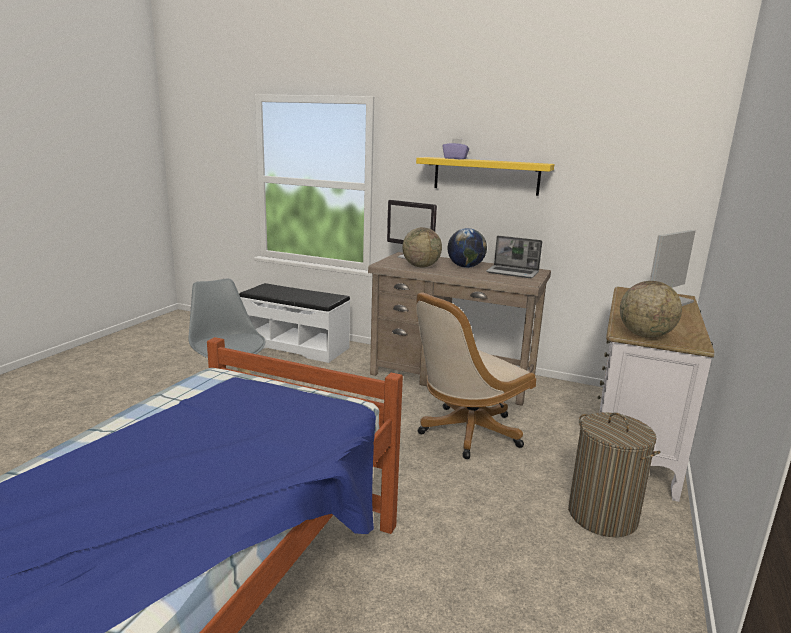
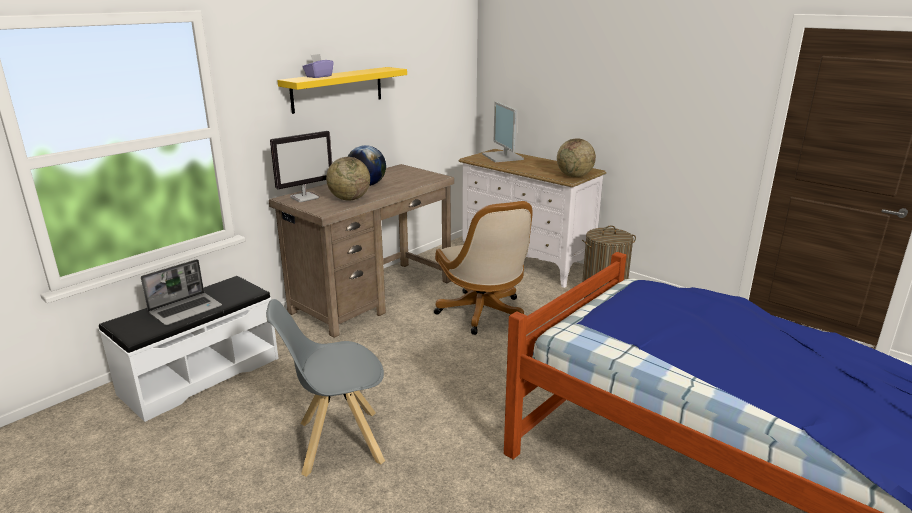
camera: 70 degrees left, 5 degrees up
(513, 273) = (402, 175): laptop -> laptop (186, 310)

